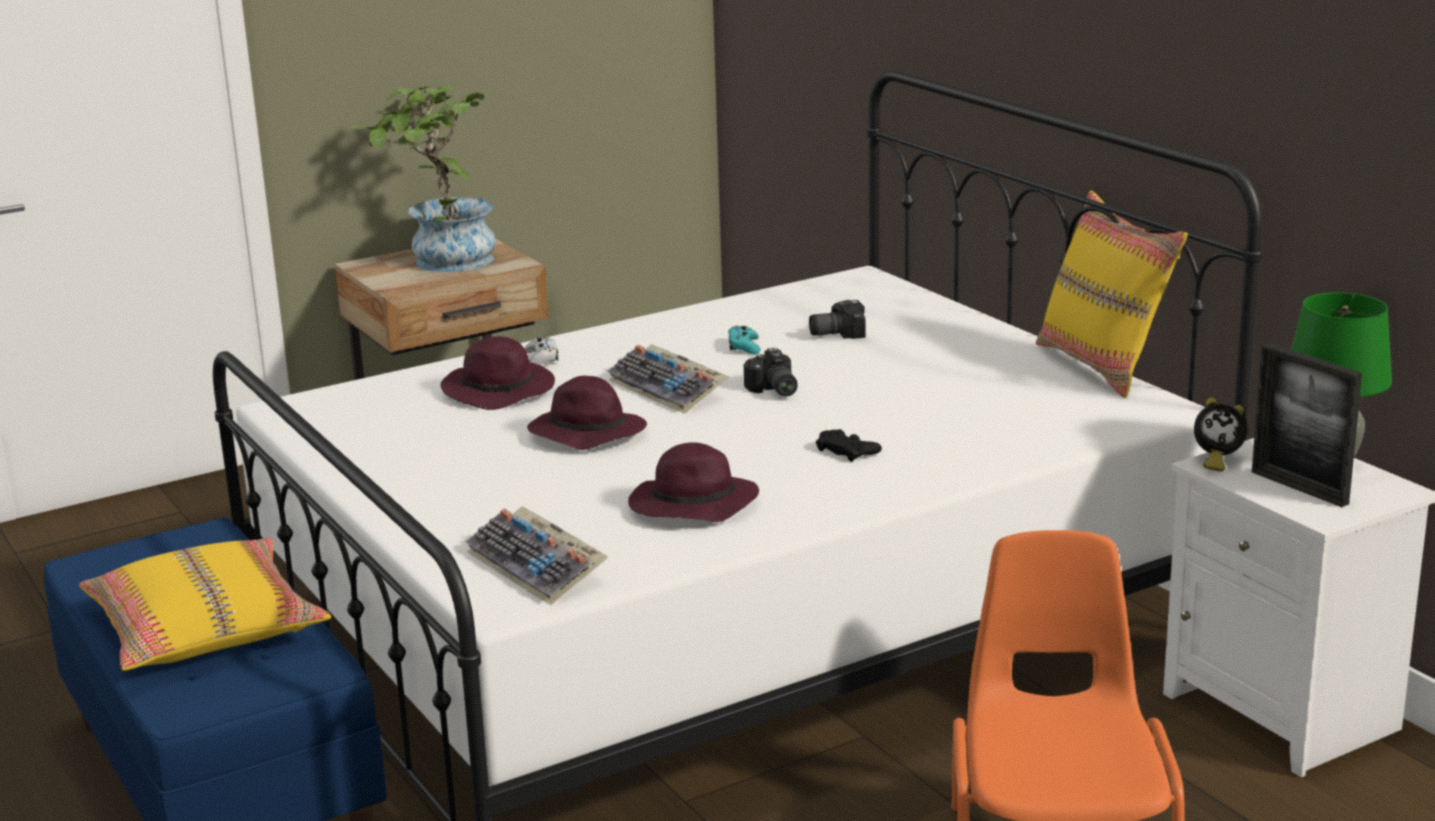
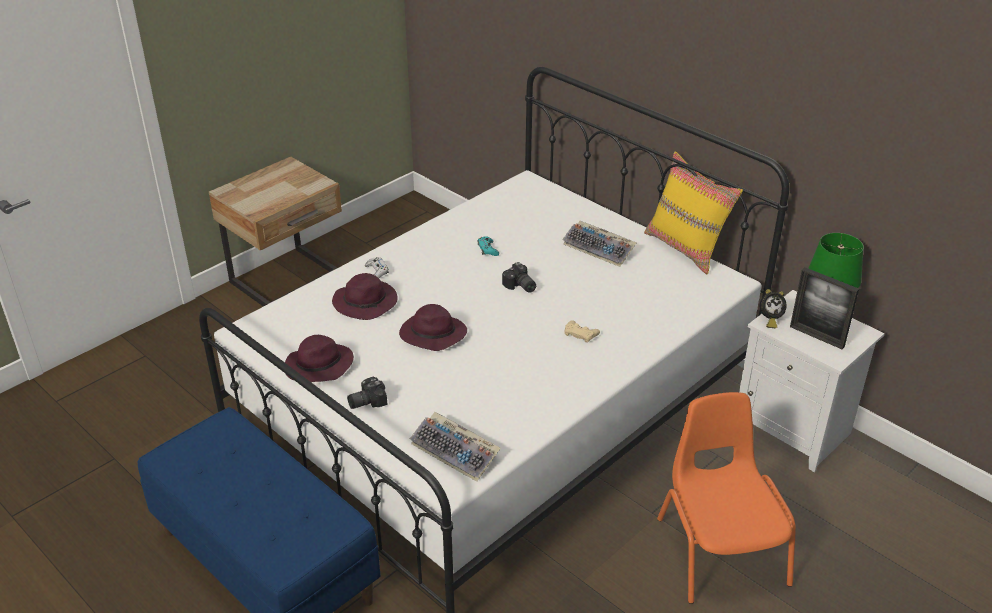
camera: 15 degrees left, 15 degrees up
(206, 629) = (263, 501): yellow pillow -> none
(442, 262) = (275, 185): potted plant -> none
(669, 389) = (462, 291): keyboard -> keyboard (600, 248)
(691, 506) = (517, 390): purple hat -> purple hat (318, 367)
(835, 333) = (533, 233): camera -> camera (366, 401)
(847, 451) = (580, 334): black game controller -> beige game controller

